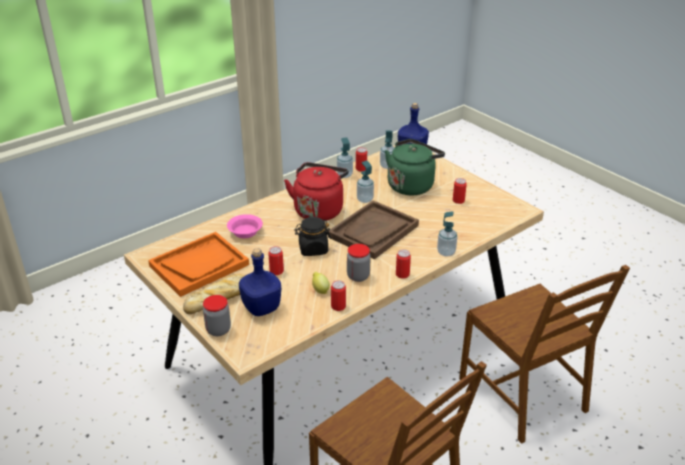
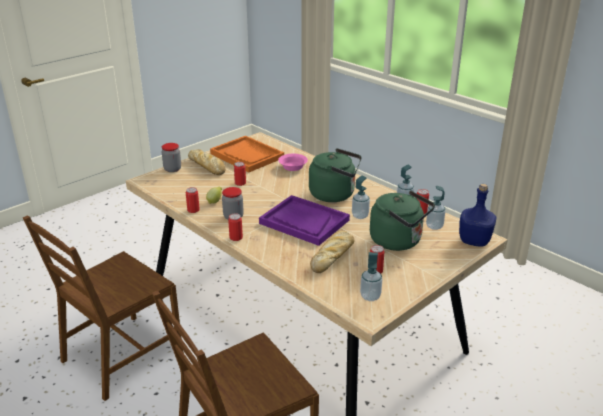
camera: 85 degrees right, 5 degrees down
(261, 307) = (195, 181): blue bottle -> none
(313, 249) = (272, 195): black jar -> none
(319, 210) = (335, 194): red kettle -> green kettle
(373, 231) = (304, 222): brown tray -> purple tray
(435, 219) = (333, 255): none -> bread
(446, 252) = (273, 261): soap dispenser -> soap dispenser (370, 296)

